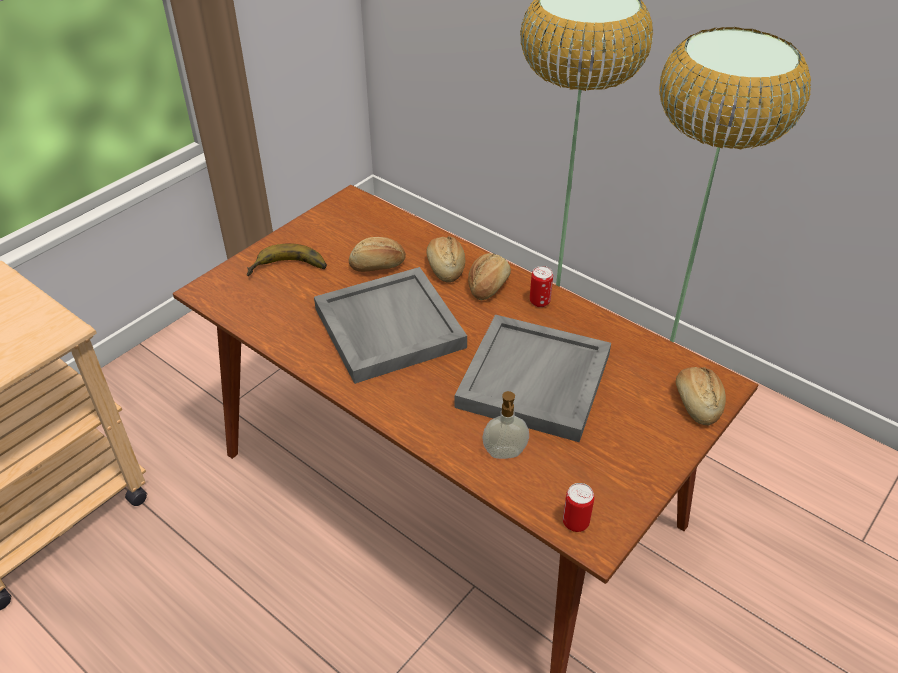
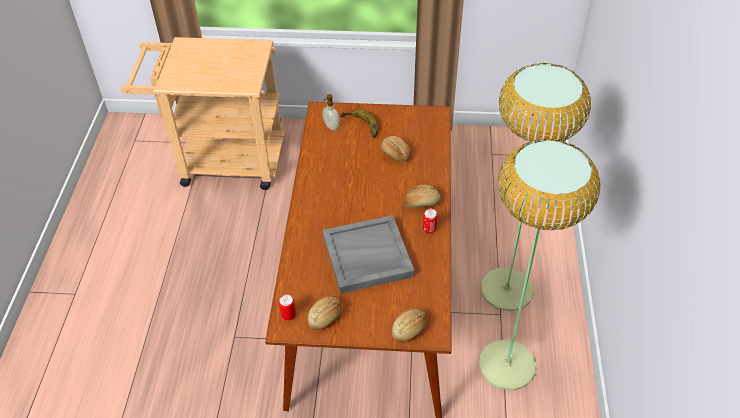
camera: 55 degrees right, 5 degrees up
(387, 327) = (354, 183): grey tray -> none
(445, 267) = (419, 179): bread -> bread (326, 317)
(504, 454) = (309, 269): soap dispenser -> soap dispenser (331, 126)

